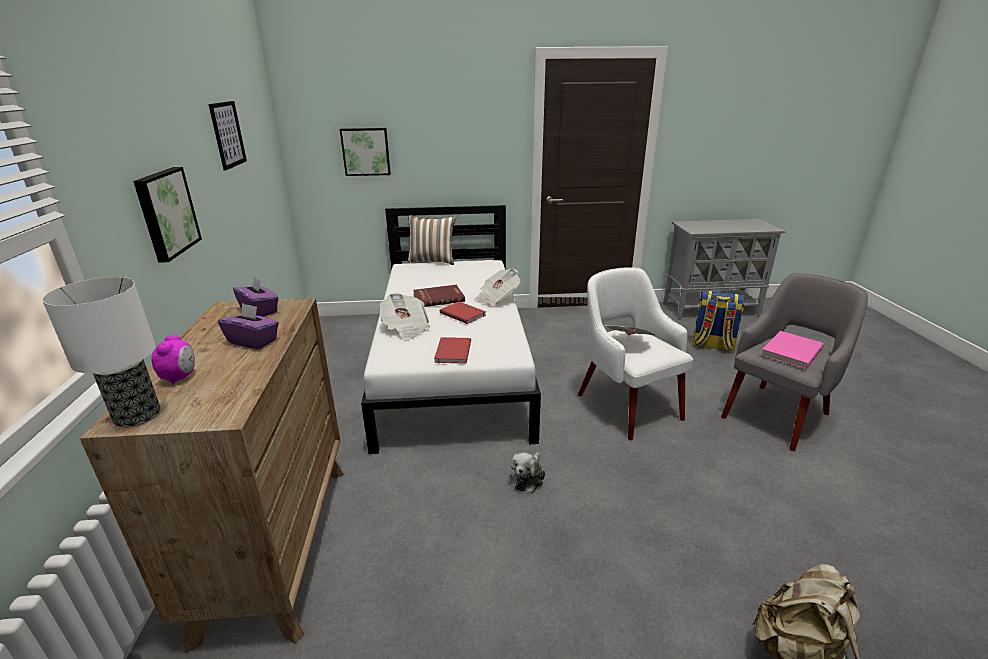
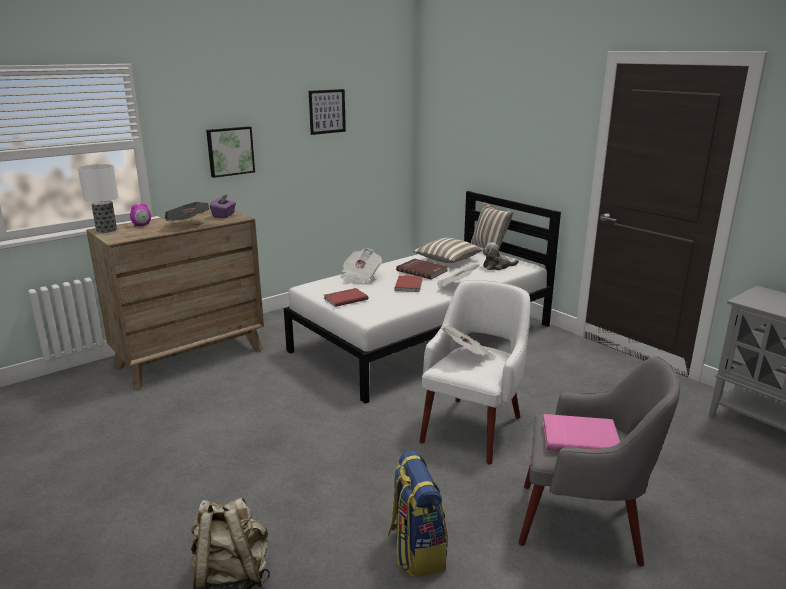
camera: 55 degrees right, 5 degrees down
(253, 341) = (188, 224): purple tissue box -> newspaper
(366, 151) = (464, 138): picture -> none
(428, 282) = (447, 260): none -> pillow
(527, 477) = (320, 411): plush toy -> plush toy (497, 266)
(712, 345) = (682, 452): backpack -> backpack (416, 550)

